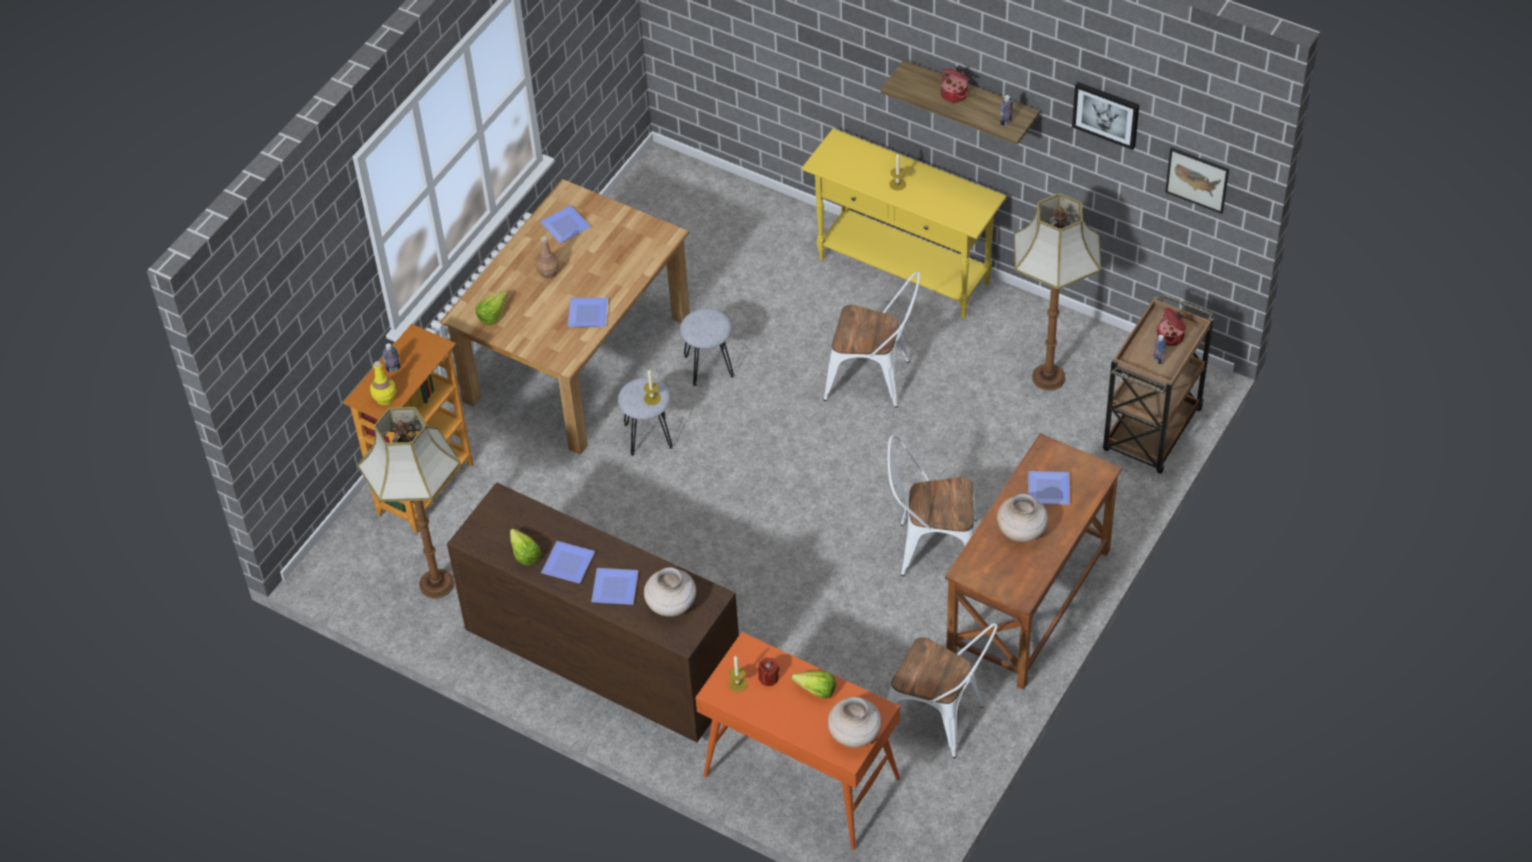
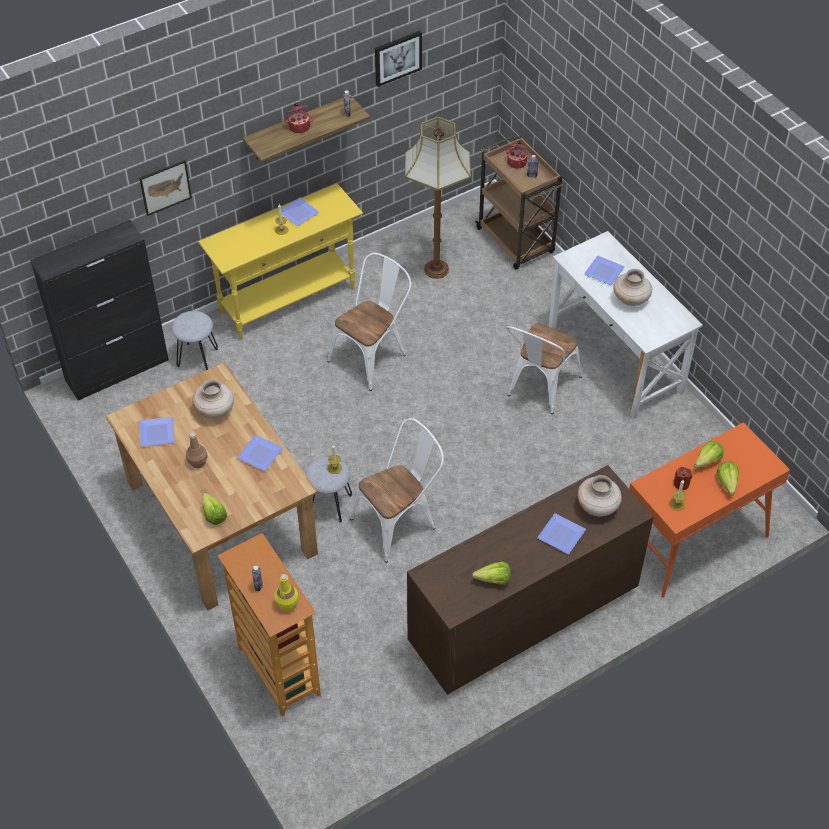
camera: 65 degrees left, 0 degrees up
(435, 583) = (380, 701): floor lamp -> none
(566, 564) = (520, 557): plate -> plate (298, 214)
(709, 366) = (291, 442): grey stool -> grey stool (198, 357)
(710, 186) = (117, 370): none -> black cabinet
(792, 721) = (726, 486): none -> lettuce
(854, 734) = (756, 456): beige vase -> beige vase (215, 410)
(940, 719) = (685, 444): white chair -> white chair (399, 522)
(1029, 602) = (615, 358): brown desk -> white desk
(1197, 179) = (463, 58): picture -> picture (165, 187)

